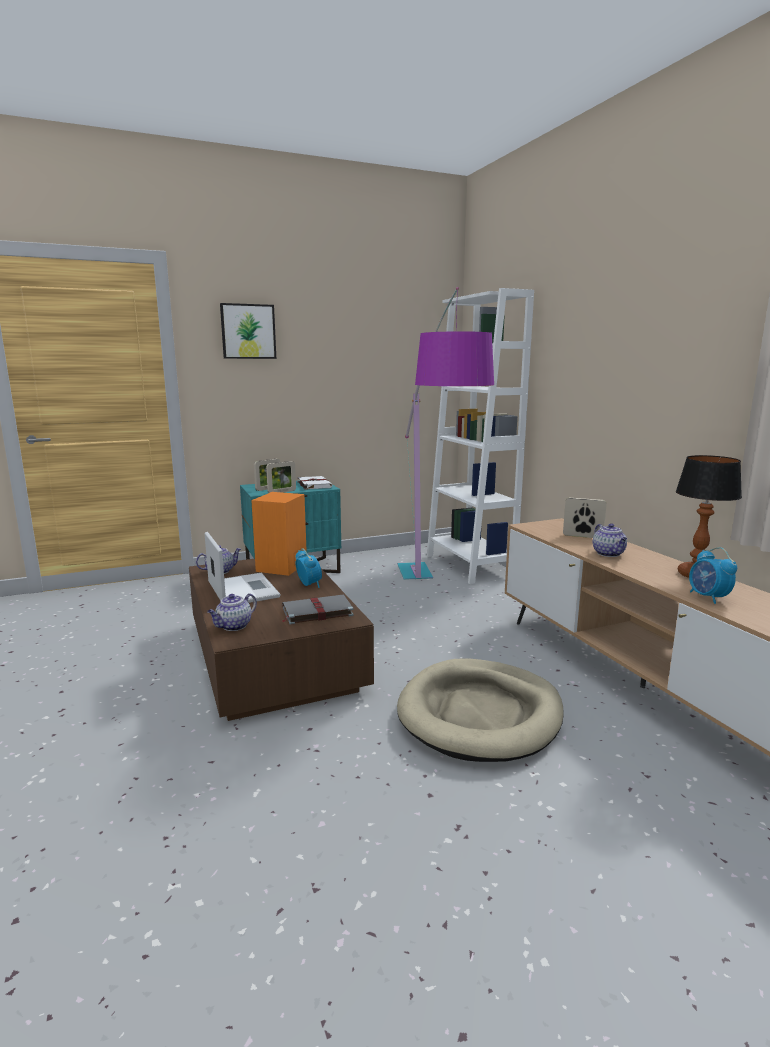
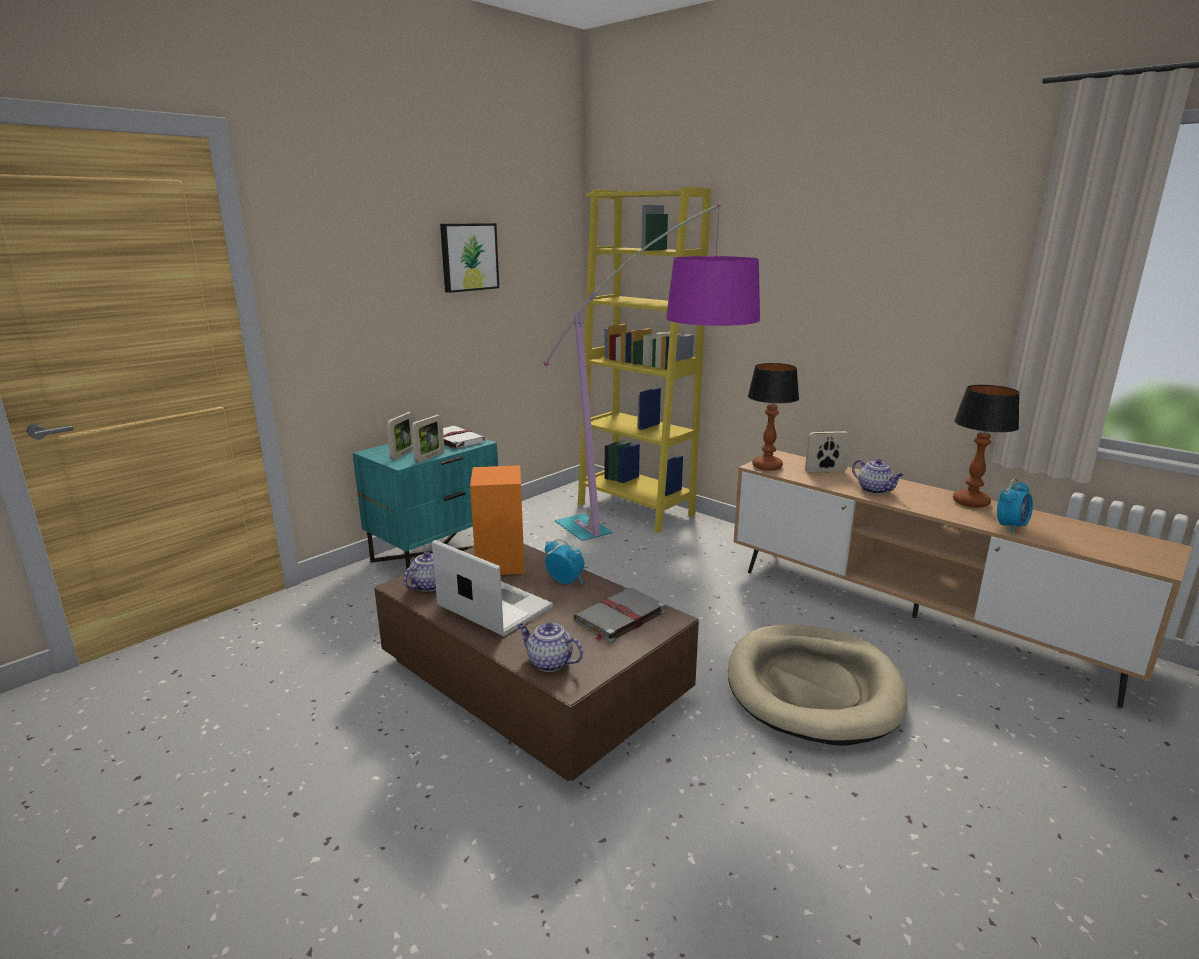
camera: 25 degrees left, 5 degrees up
(233, 626) = (549, 662): teapot -> teapot turned 105 degrees clockwise
(248, 331) = (348, 237): picture -> picture (468, 257)
(469, 565) = (635, 509): white bookcase -> yellow bookcase
(533, 527) = (766, 466): none -> table lamp
(708, 597) = (1011, 527): alarm clock -> alarm clock turned 90 degrees counterclockwise

